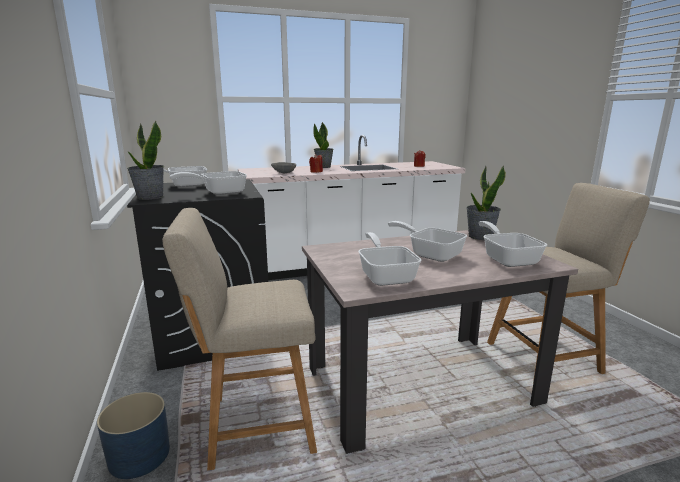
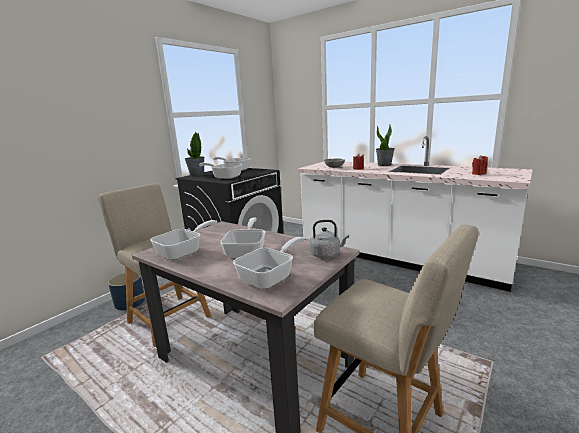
camera: 55 degrees right, 0 degrees up
(480, 237) = (327, 254): potted plant -> grey kettle

